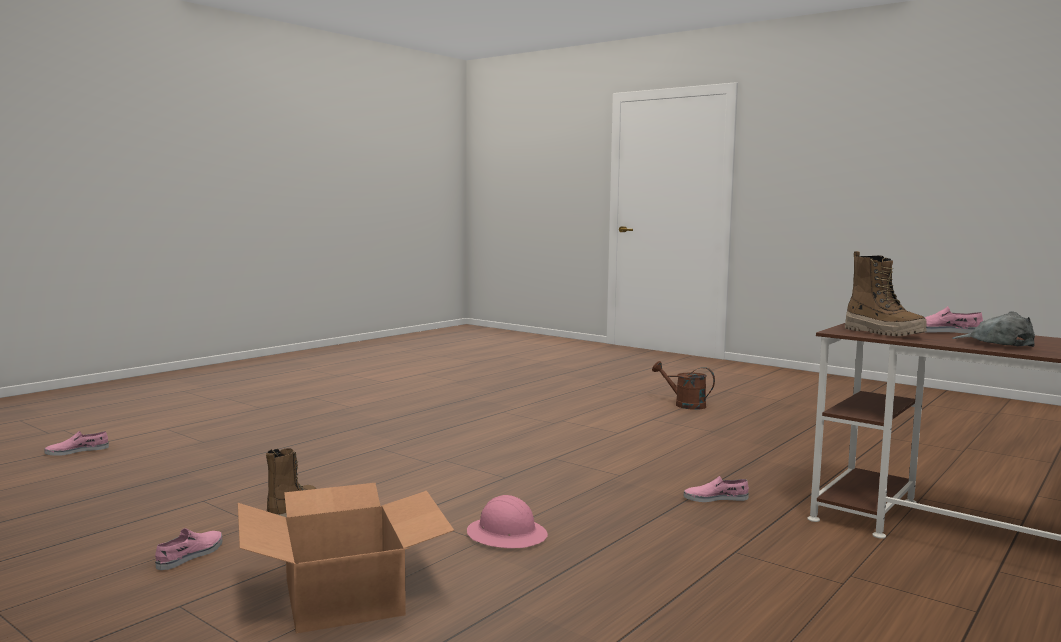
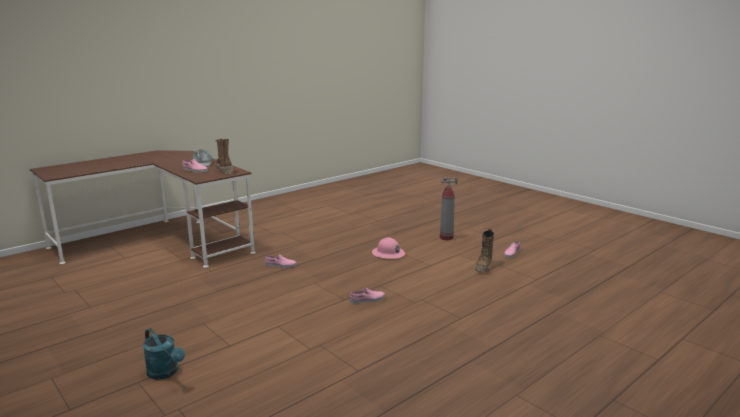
camera: 170 degrees left, 10 degrees up
(77, 451) = (679, 329): pink shoe -> pink shoe (367, 300)
(345, 596) = (446, 238): cardboard box -> fire extinguisher
(684, 405) = (165, 373): brown watering can -> turquoise watering can

